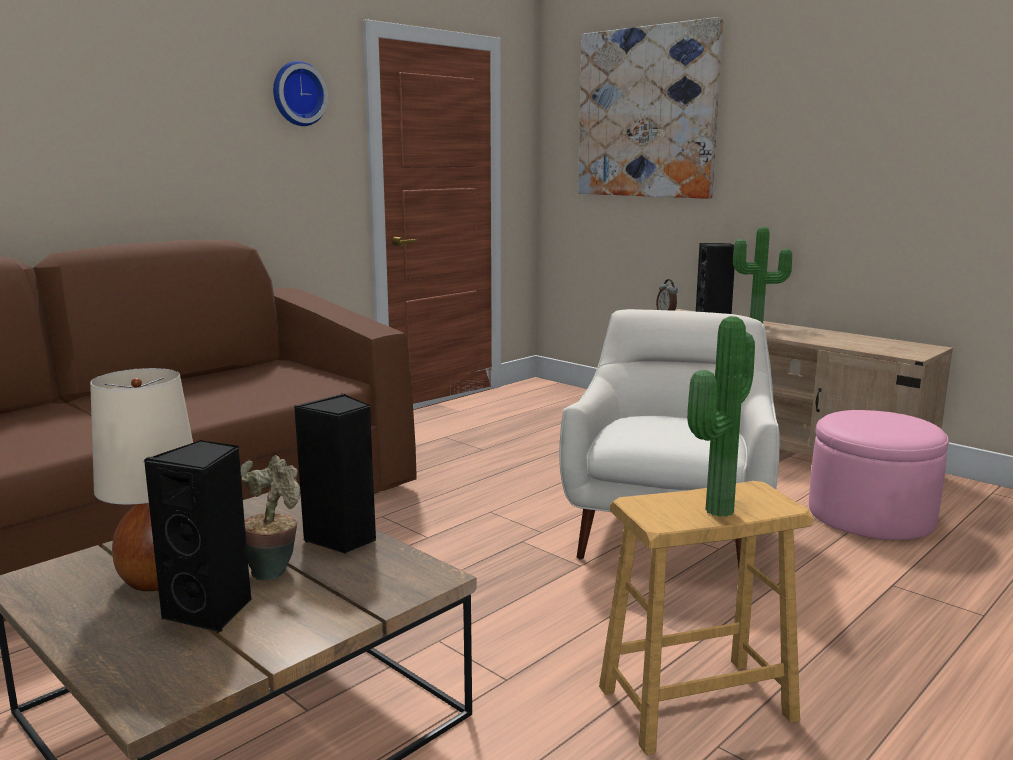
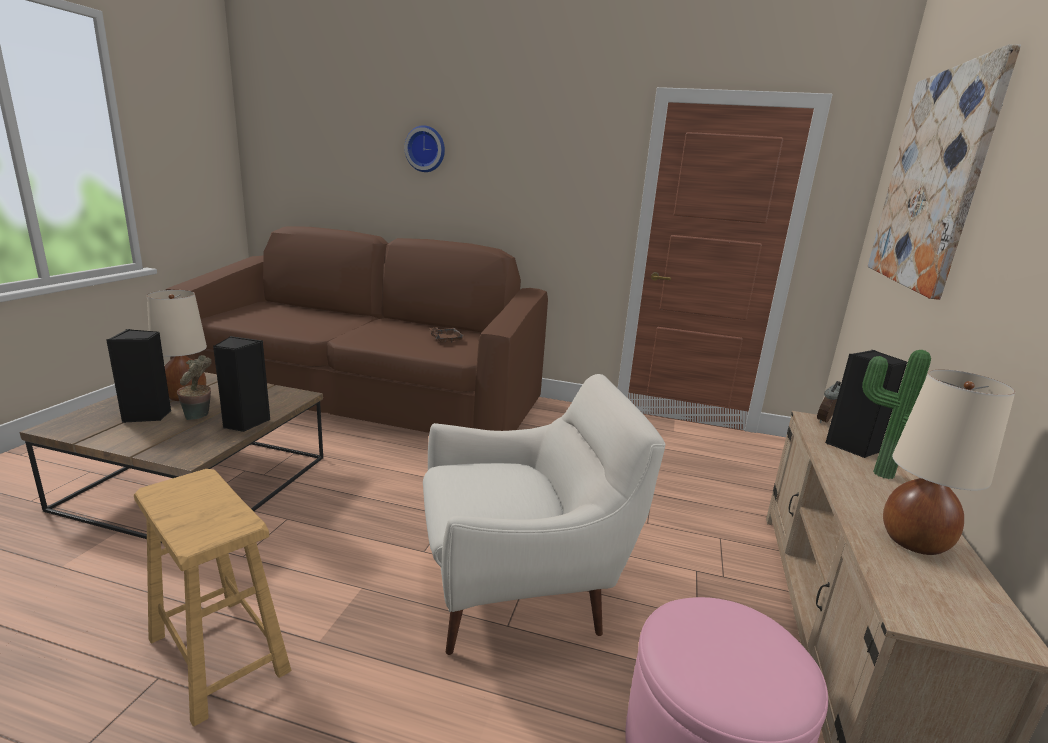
camera: 60 degrees right, 5 degrees up
(248, 383) = (445, 339): none -> brown tray
(297, 94) = (581, 150): wall clock -> wall clock (426, 149)
(714, 510) = (187, 510): potted plant -> none
(841, 338) = (914, 543): none -> beige table lamp

